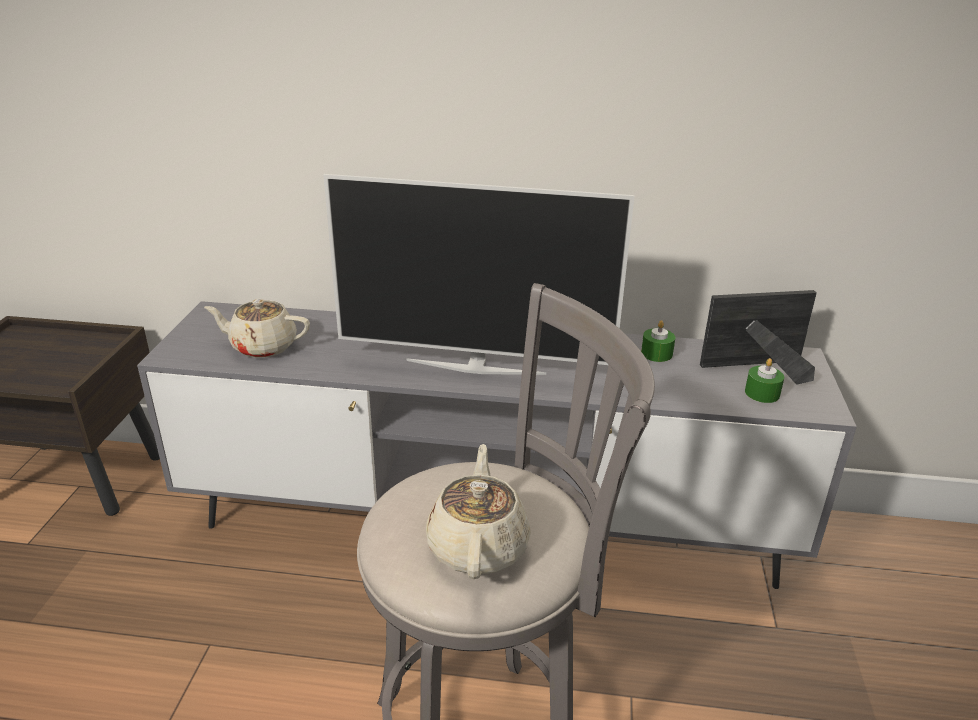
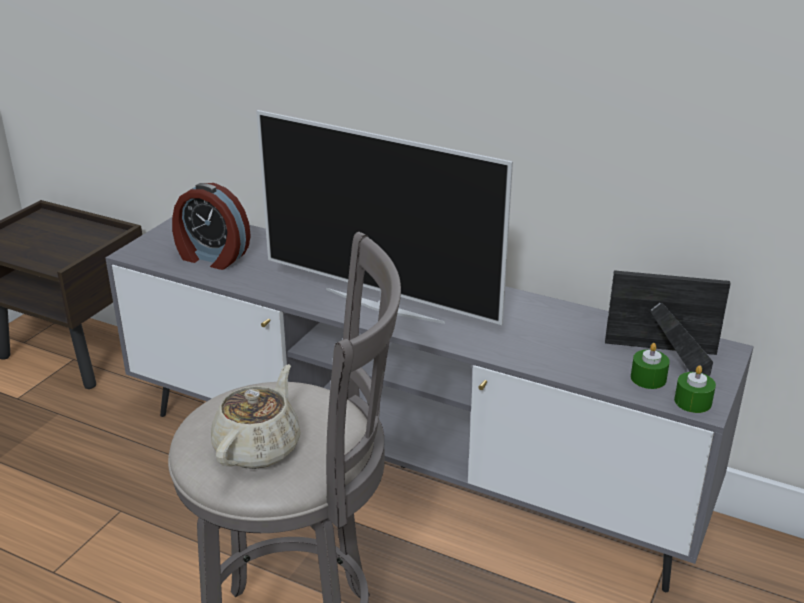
camera: 20 degrees right, 0 degrees up
(262, 346) = (212, 257): beige teapot -> alarm clock
(656, 353) = (569, 322): green candle -> green candle (692, 402)

